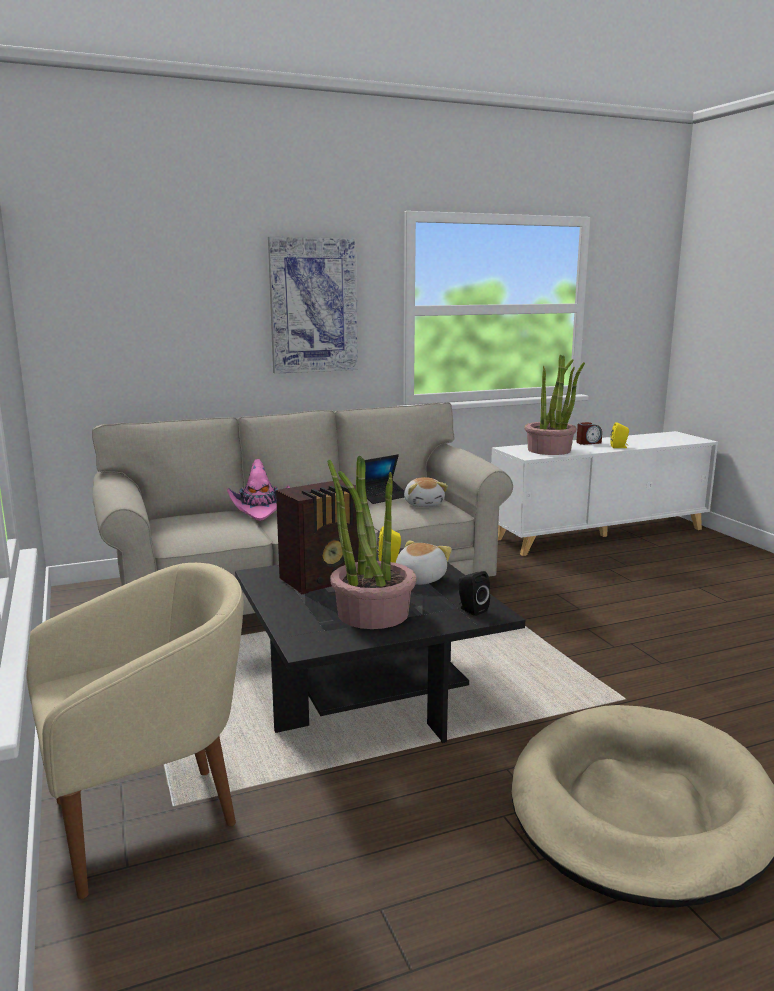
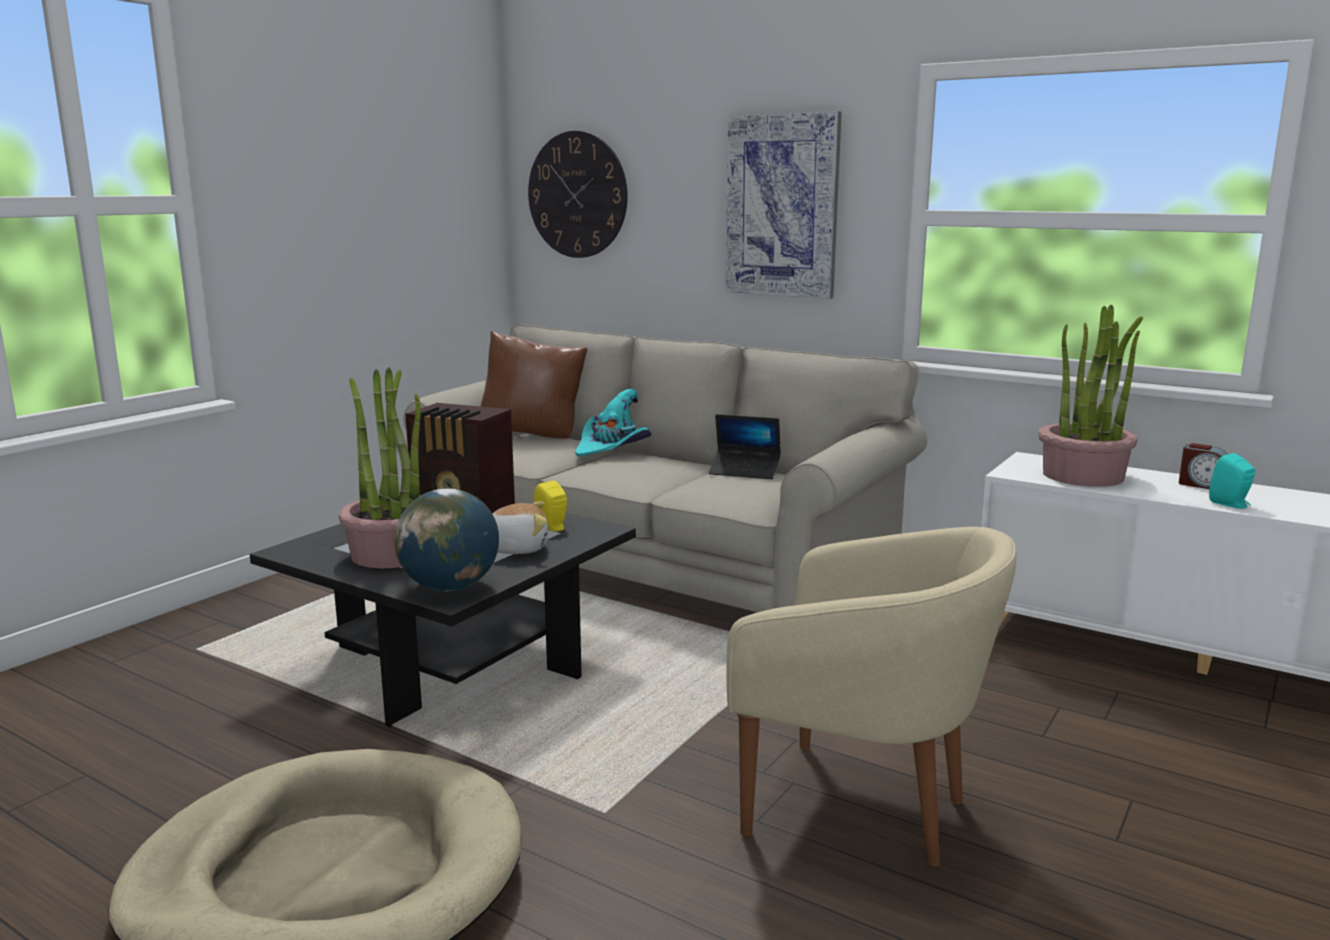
camera: 55 degrees right, 0 degrees up
(110, 300) = (577, 195): none -> wall clock
(150, 819) = (175, 648): beige armchair -> beige armchair (862, 809)
(176, 518) = (534, 435): none -> brown pillow
(260, 509) = (614, 448): pink hat -> turquoise hat
(424, 504) = (754, 491): plush toy -> none
(471, 610) = (450, 587): black speaker -> globe
(619, 447) = (1231, 504): yellow speaker -> turquoise speaker

